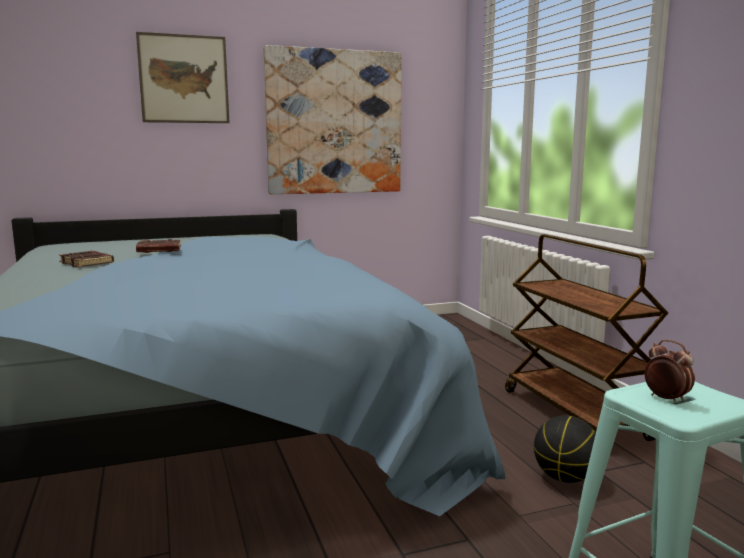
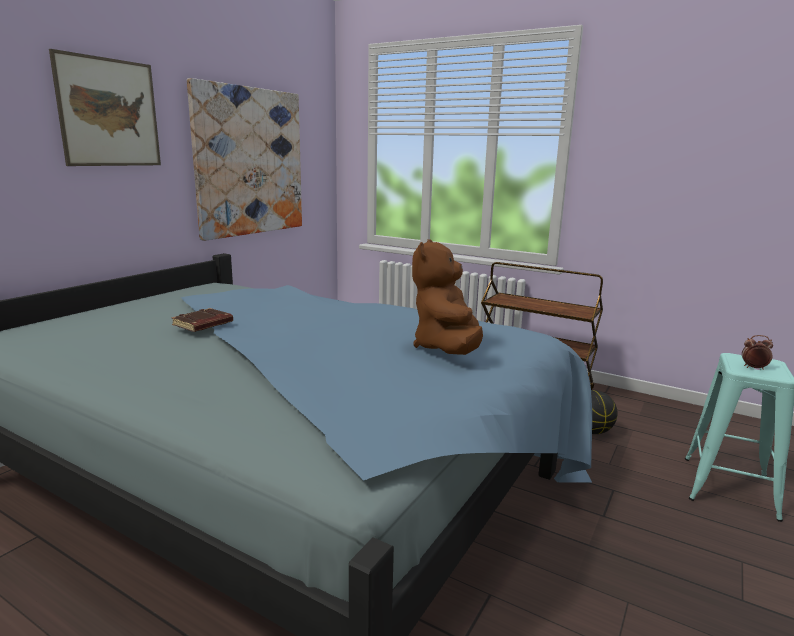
camera: 40 degrees left, 5 degrees up
(87, 263) = (160, 356): brown book -> none
(260, 289) = (447, 349): none -> brown plush toy

